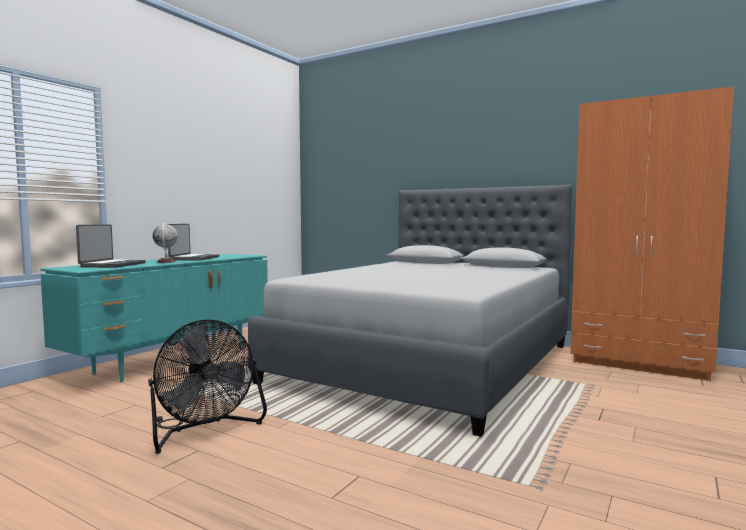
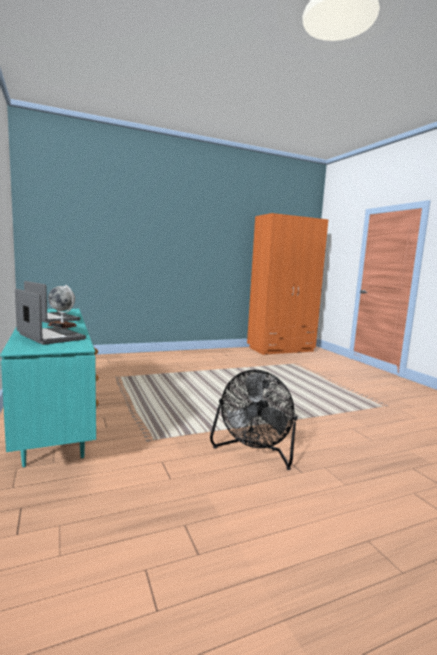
camera: 55 degrees left, 5 degrees up
(200, 431) = (253, 450): black fan -> black fan turned 120 degrees clockwise
(428, 362) = (218, 372): grey bed -> none

